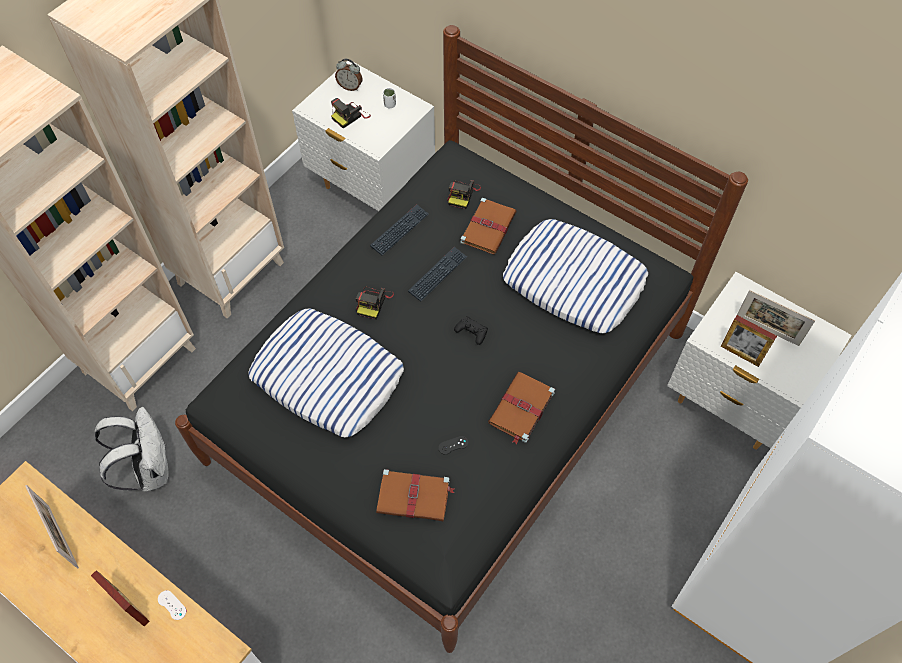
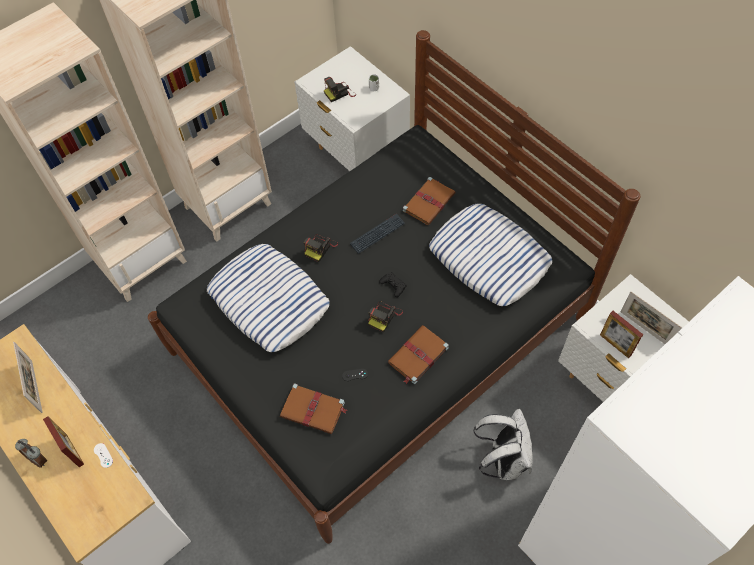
camera: 15 degrees right, 0 degrees up
(150, 469) = (130, 350): white backpack -> white backpack (503, 459)
(350, 87) = (345, 69): alarm clock -> alarm clock (38, 458)
(400, 230) = (356, 193): keyboard -> none
(462, 194) = (415, 171): camera -> camera (384, 316)

